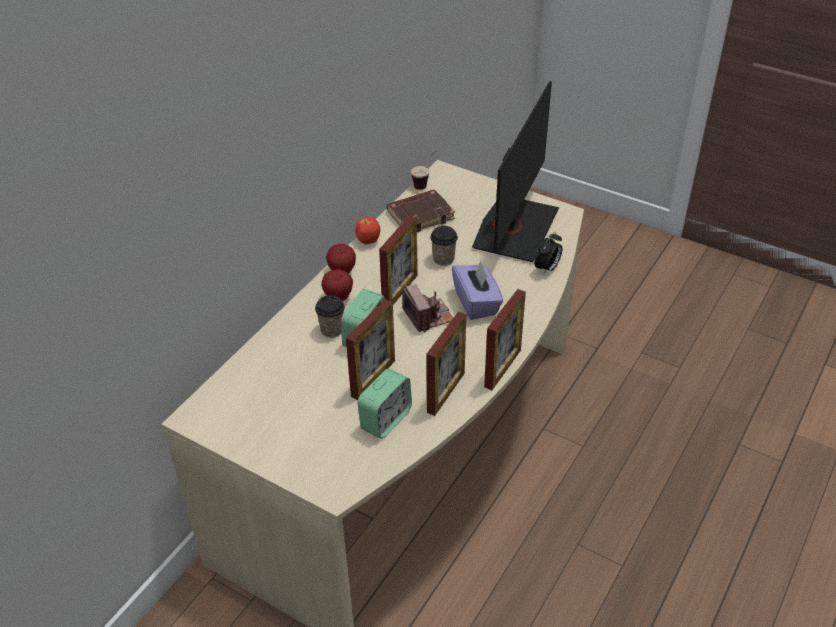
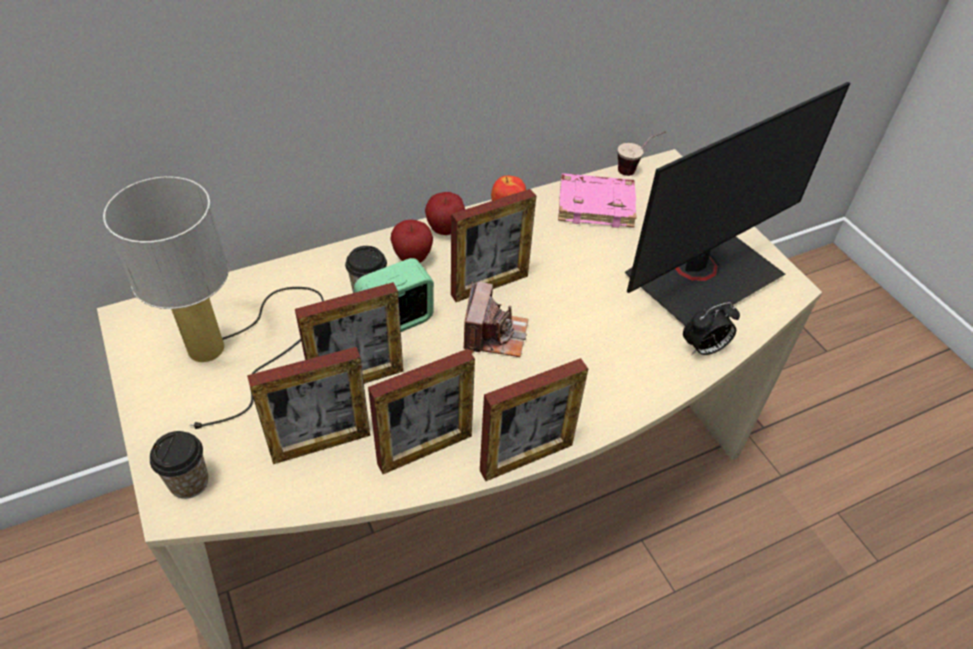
camera: 30 degrees right, 5 degrees up
(278, 400) = (231, 348): none -> table lamp
(385, 420) = (321, 444): alarm clock -> picture frame
(420, 215) = (596, 205): brown book -> pink book
(443, 259) = (577, 271): cup -> cup (189, 482)
(476, 303) = (569, 348): purple tissue box -> none

